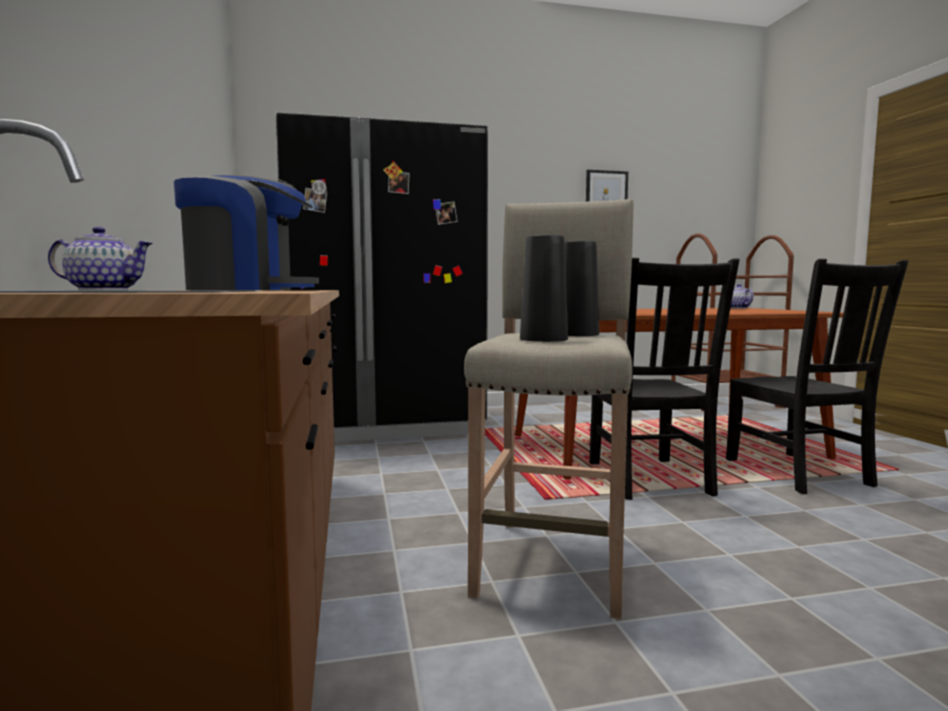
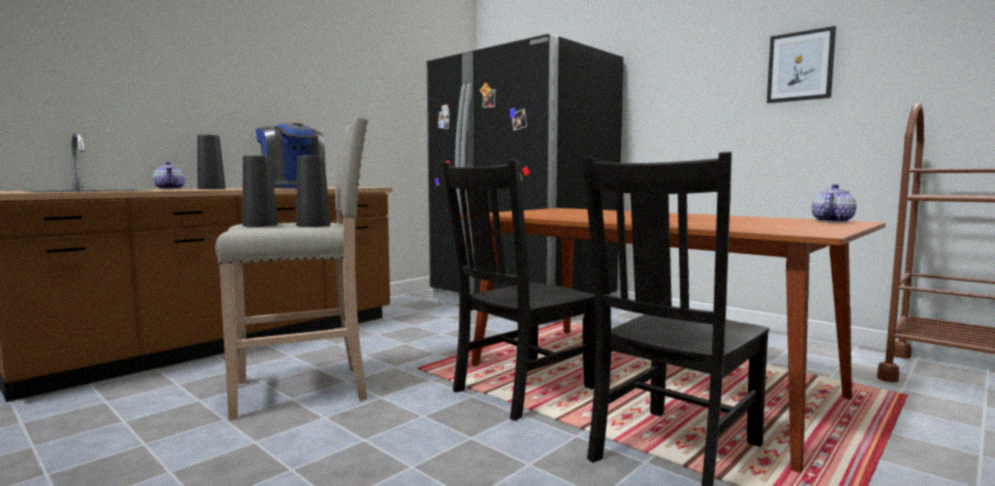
camera: 55 degrees right, 0 degrees up
(215, 290) = (211, 189): none -> black vase

